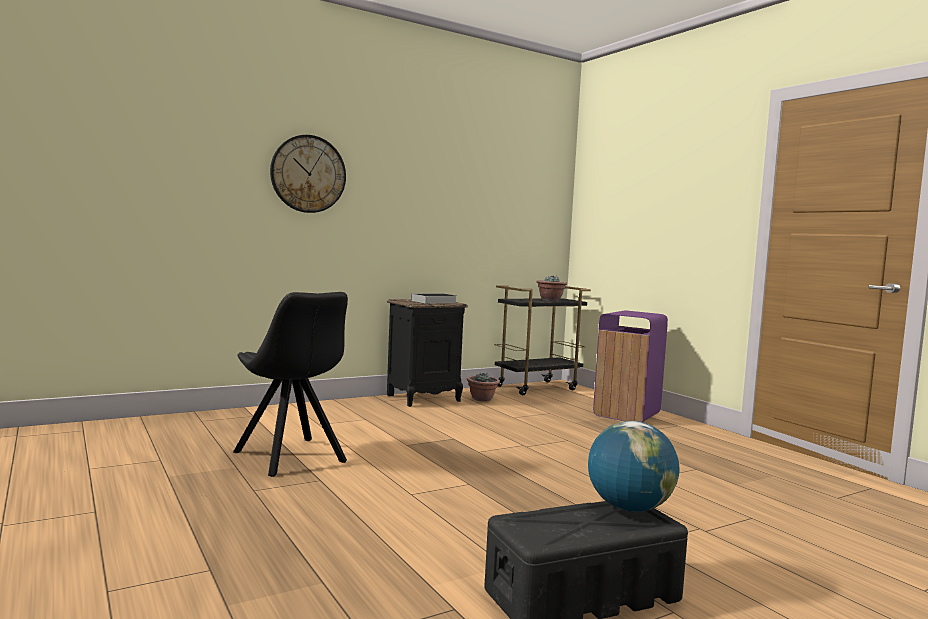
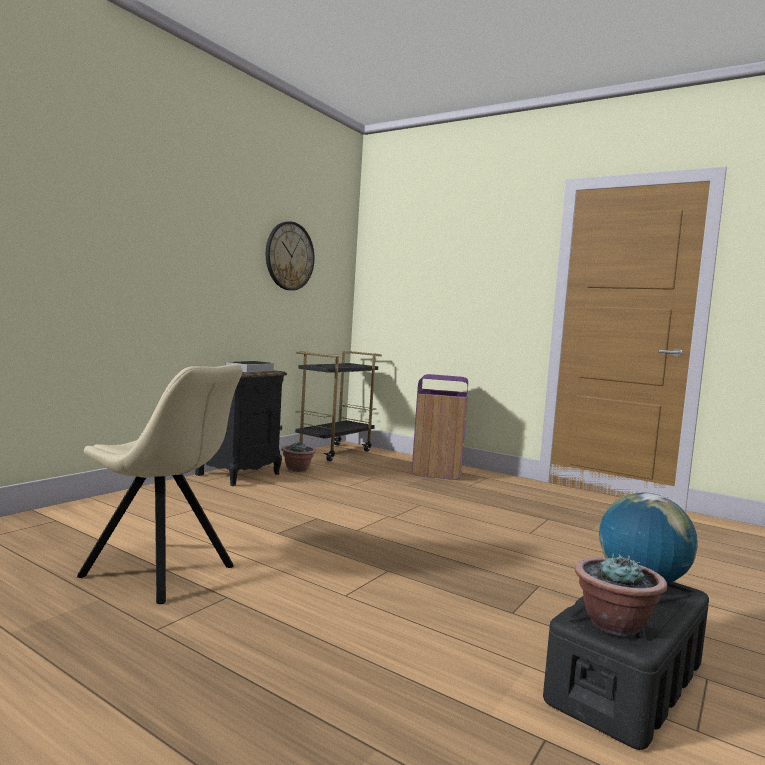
camera: 25 degrees left, 0 degrees up
(290, 457) = (160, 571): black chair -> beige chair
(308, 174) = (109, 219): wall clock -> wall clock (289, 256)
(550, 300) = (347, 365): potted plant -> potted plant (614, 624)

